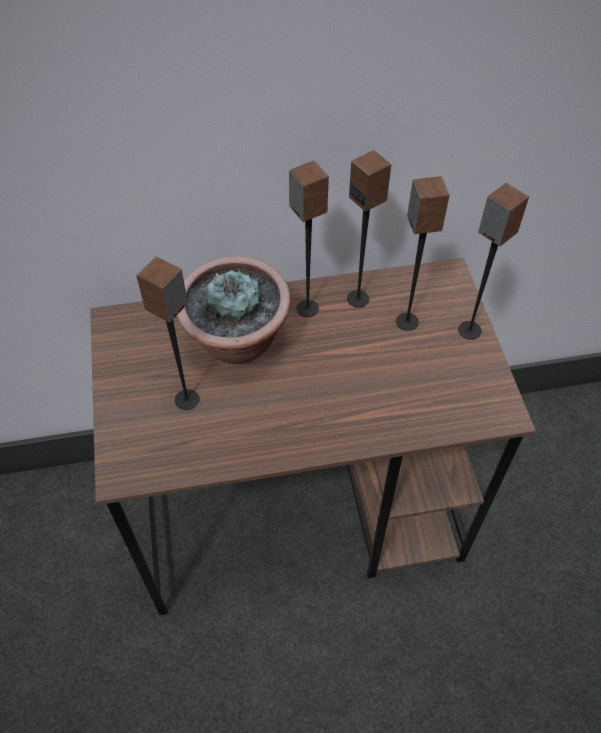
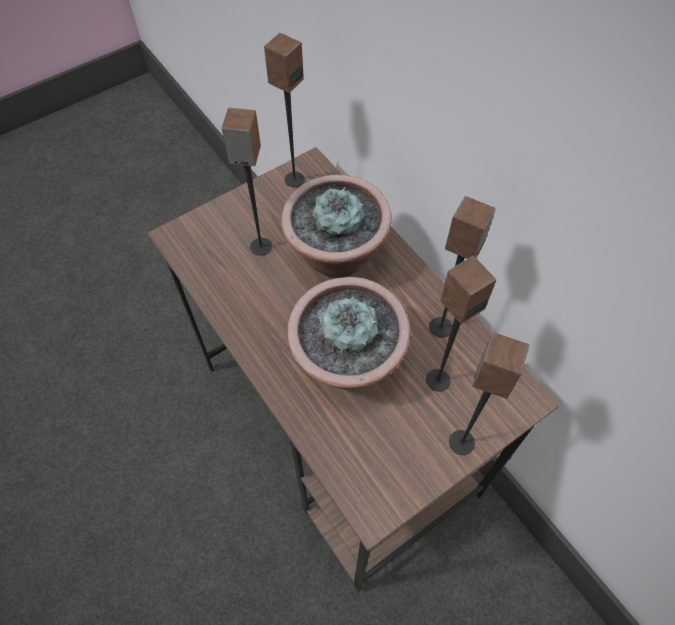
camera: 65 degrees right, 5 degrees up
(307, 308) = (403, 291): speaker -> speaker (294, 179)
(358, 377) = (348, 362): none -> potted plant

